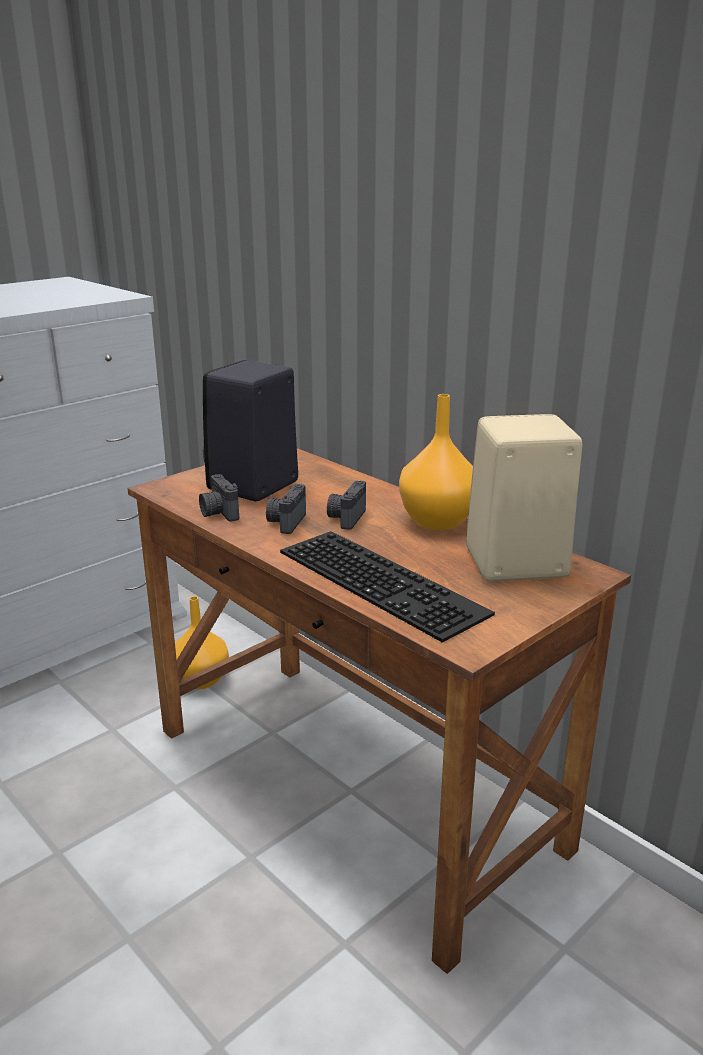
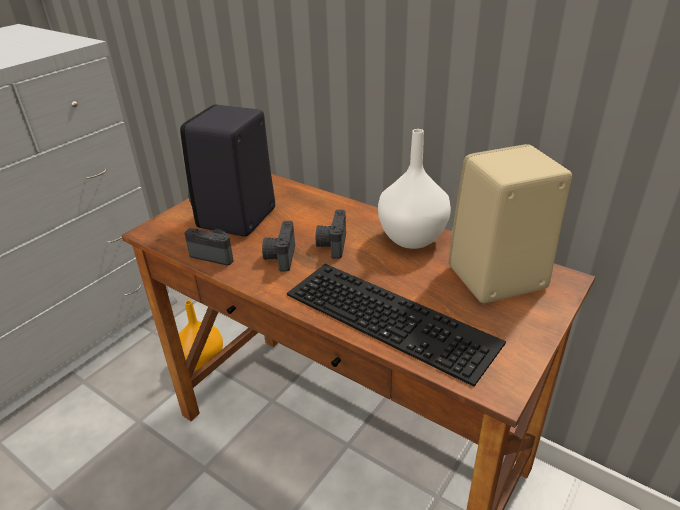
camera: 10 degrees left, 10 degrees up
(218, 513) = (215, 254): camera -> camera turned 150 degrees clockwise
(438, 521) = (412, 237): orange vase -> white vase

